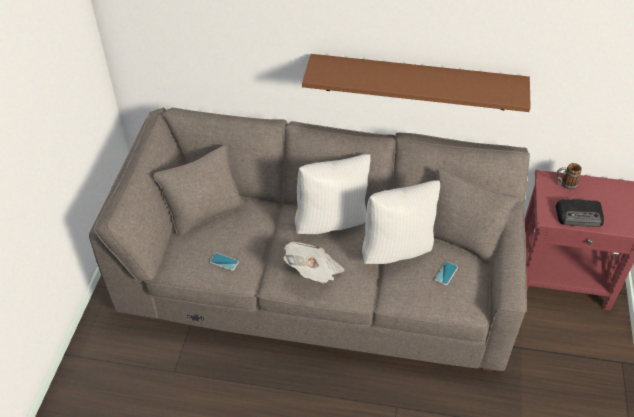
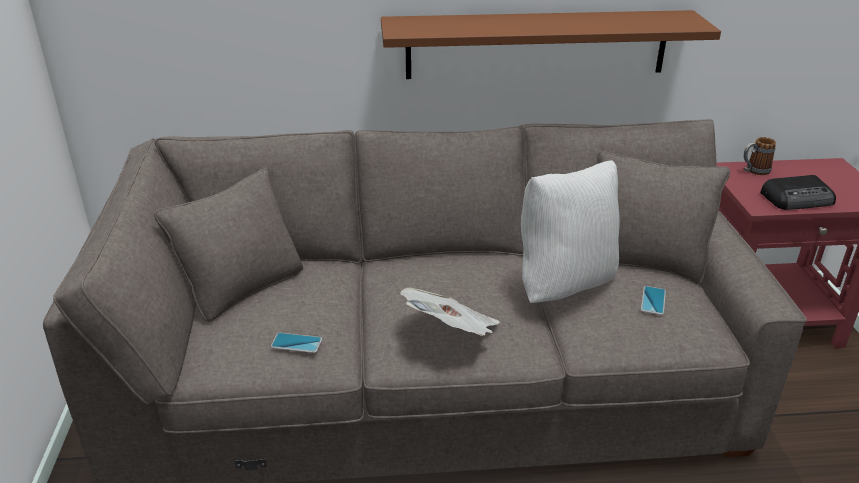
camera: 15 degrees left, 15 degrees down
(331, 221) = (449, 268): white pillow -> none

